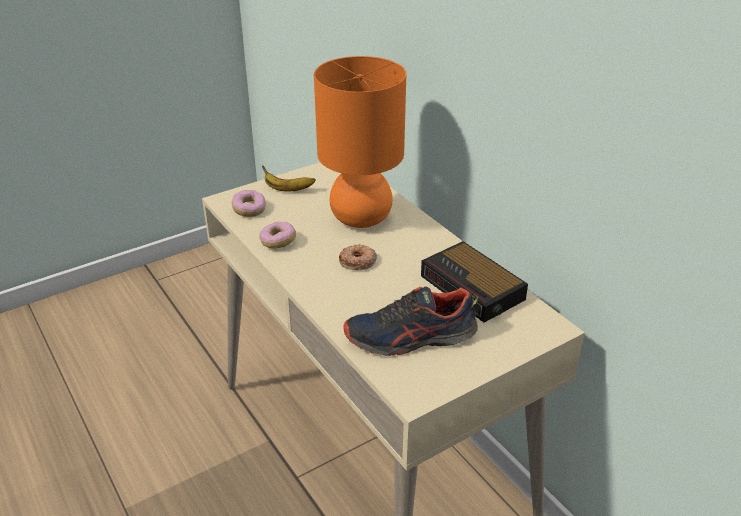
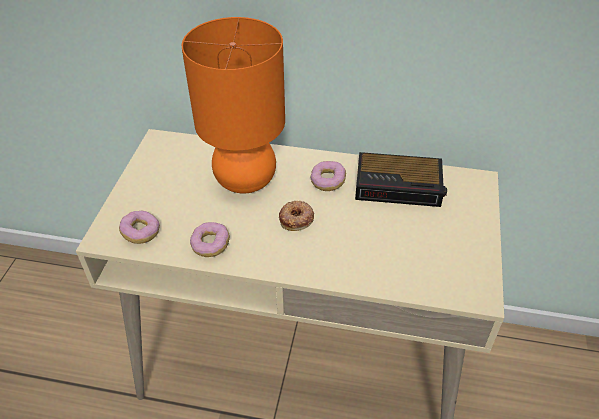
camera: 45 degrees left, 10 degrees up
(287, 189) = (147, 192): banana -> none
(410, 338) = (417, 253): shoe -> none
(419, 253) = (328, 182): none -> donut

